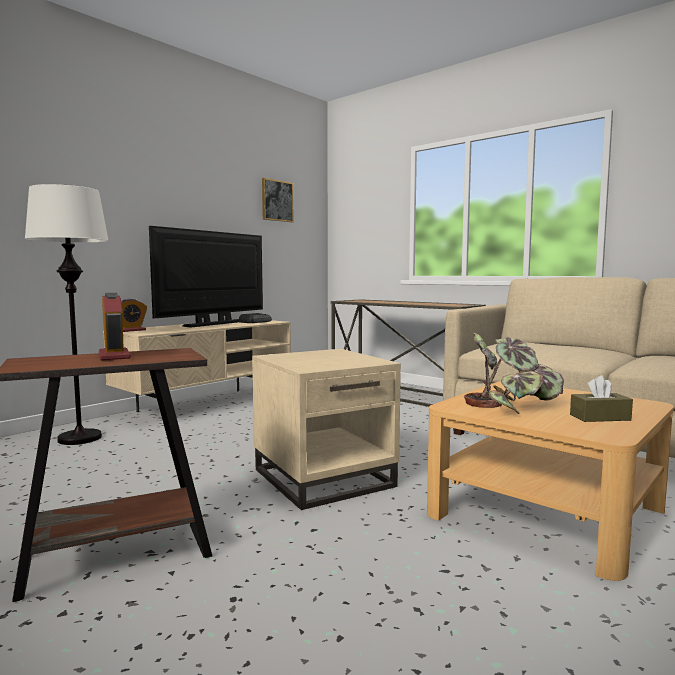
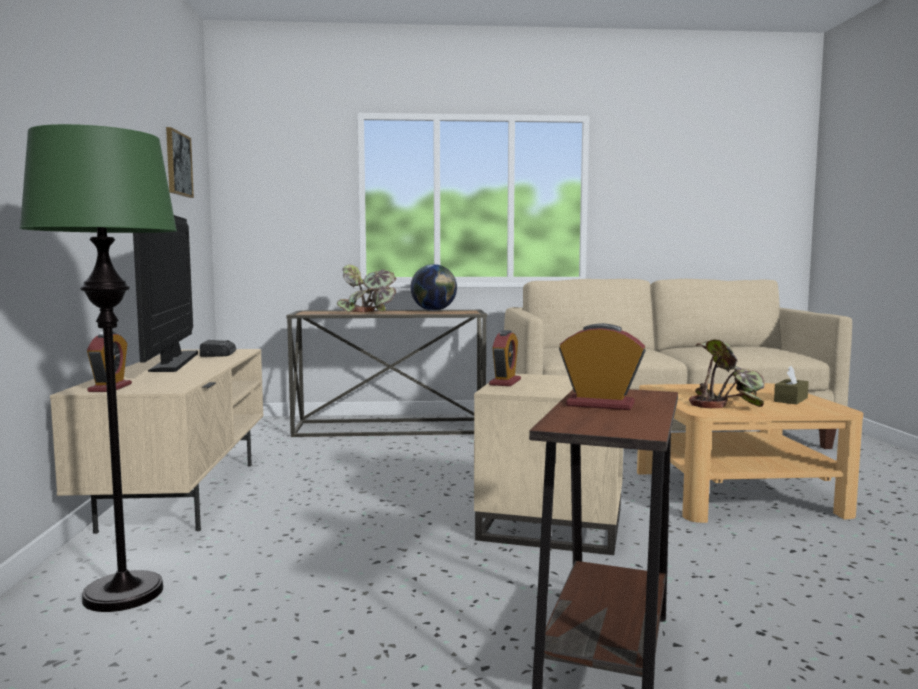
camera: 45 degrees left, 0 degrees up
(80, 438) = (124, 593): white floor lamp -> green floor lamp
(303, 353) = (505, 382): none -> alarm clock
(387, 302) = (369, 312): none -> potted plant
(440, 303) = (434, 310): none -> globe

